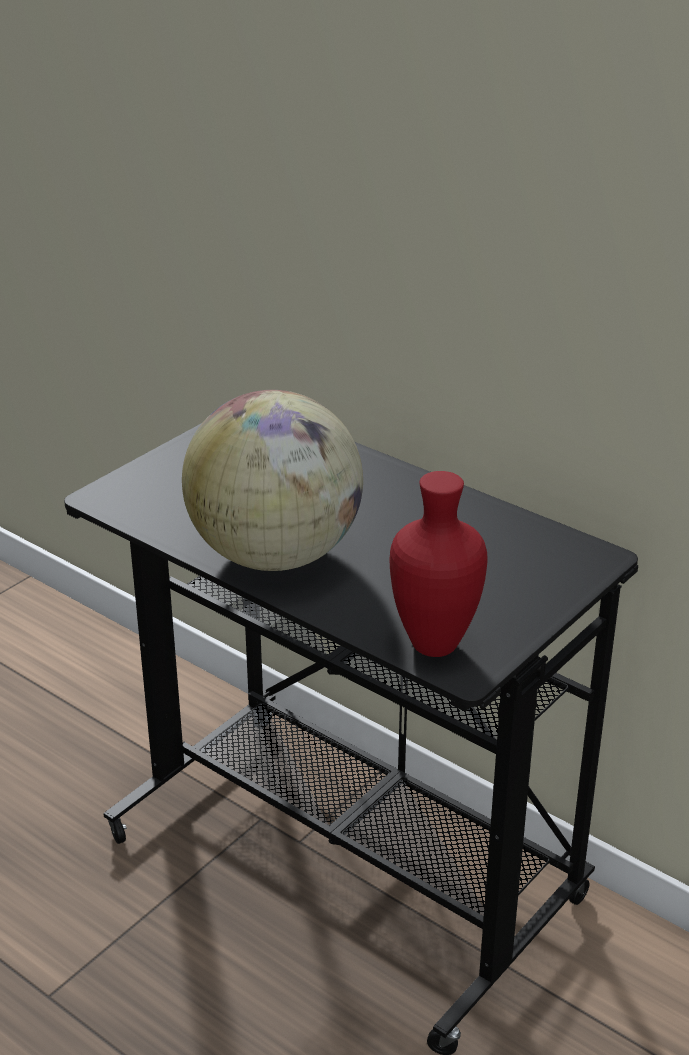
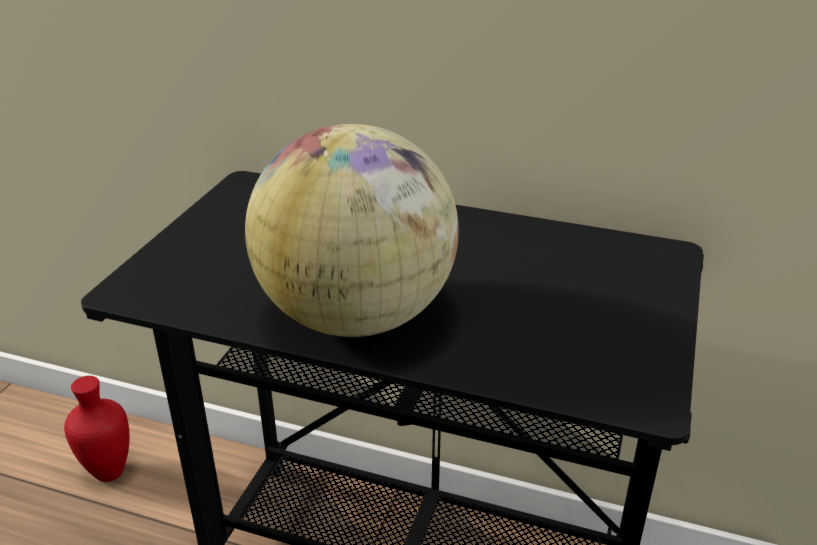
camera: 20 degrees left, 0 degrees up
(431, 646) = (590, 381): red vase -> red vase (107, 474)

